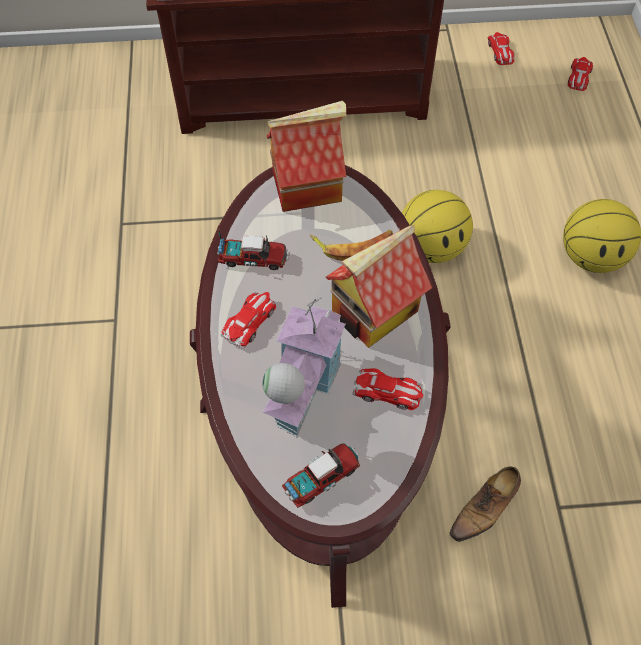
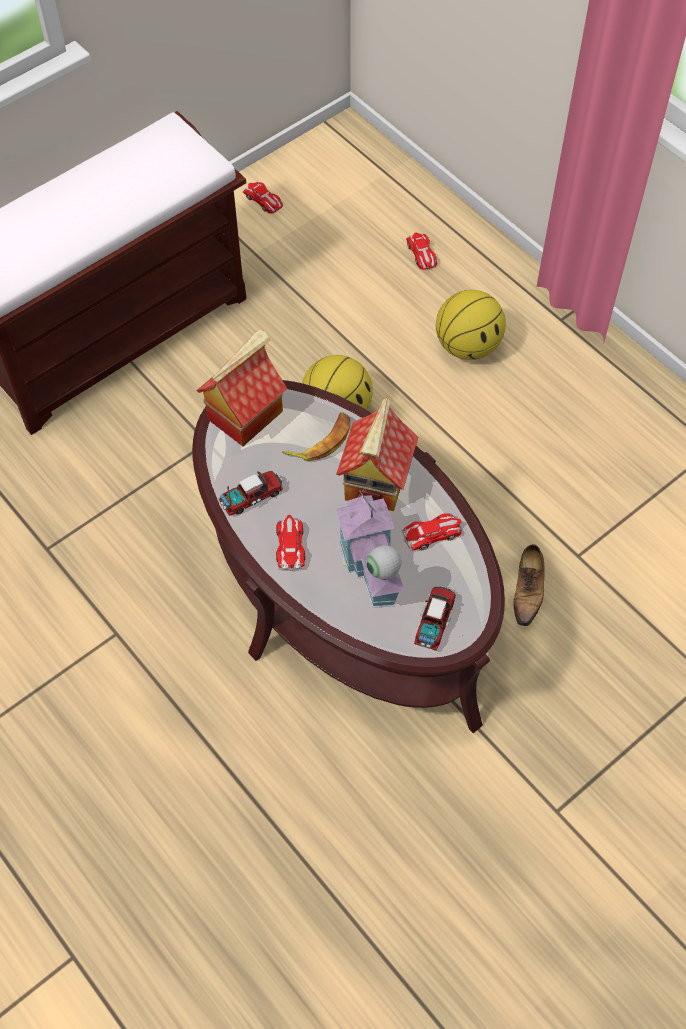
camera: 35 degrees left, 0 degrees up
(579, 77) = (347, 189): toy car -> toy car (421, 254)

